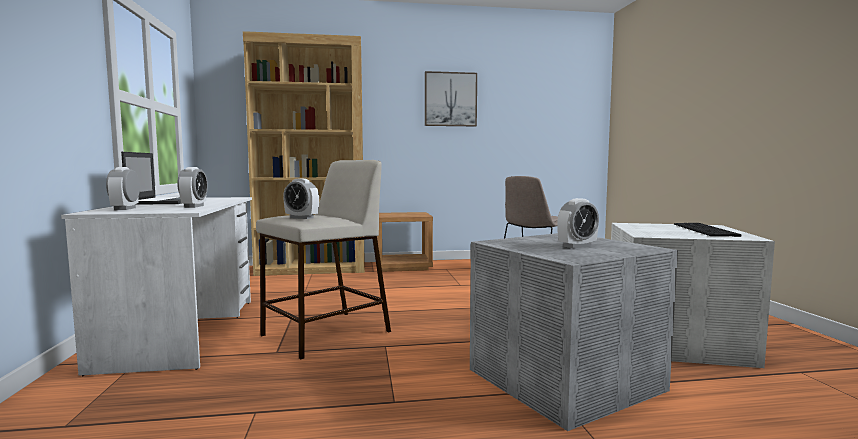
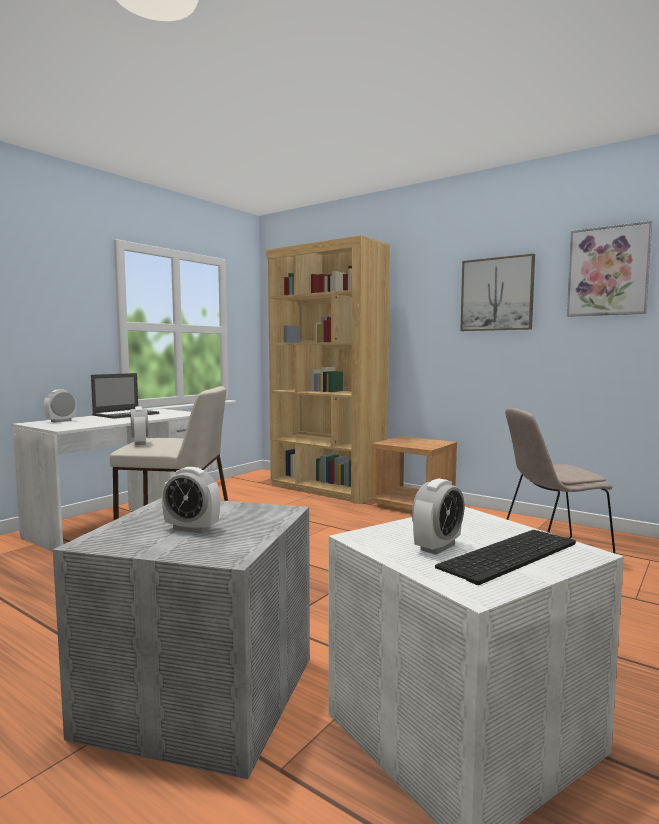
camera: 45 degrees right, 0 degrees up
(194, 206) = (99, 423): alarm clock -> alarm clock (437, 547)
(521, 90) = (608, 271): none -> picture

